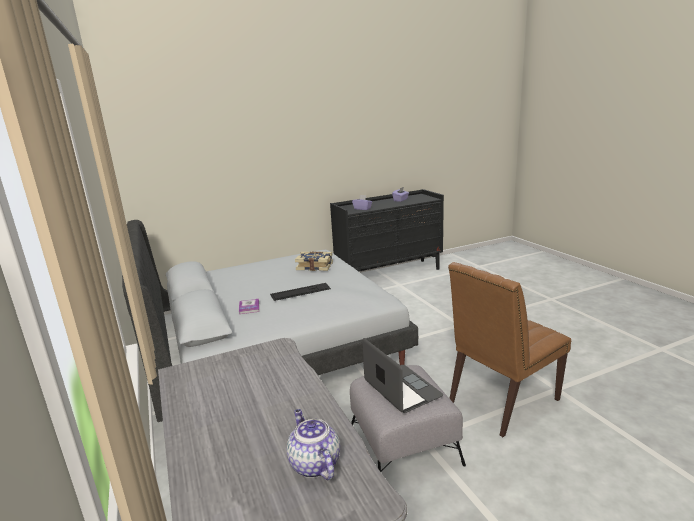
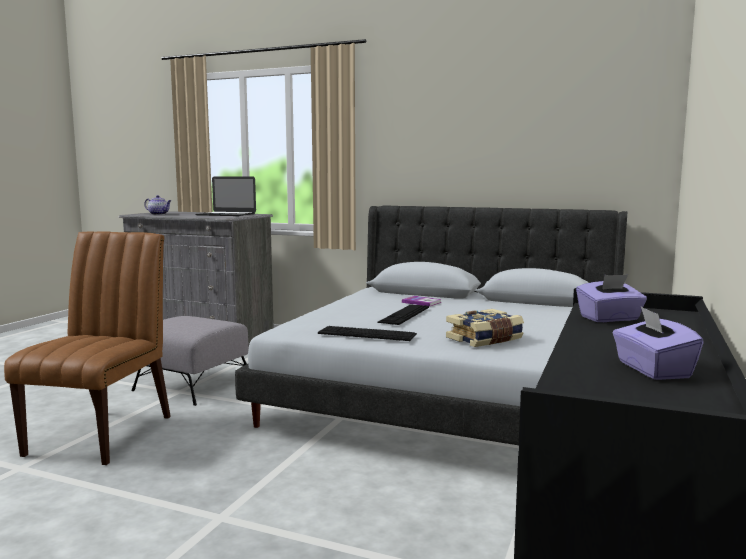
camera: 135 degrees right, 10 degrees down
(354, 281) = (367, 334): none -> keyboard
(402, 388) = (191, 321): laptop -> laptop (226, 214)

